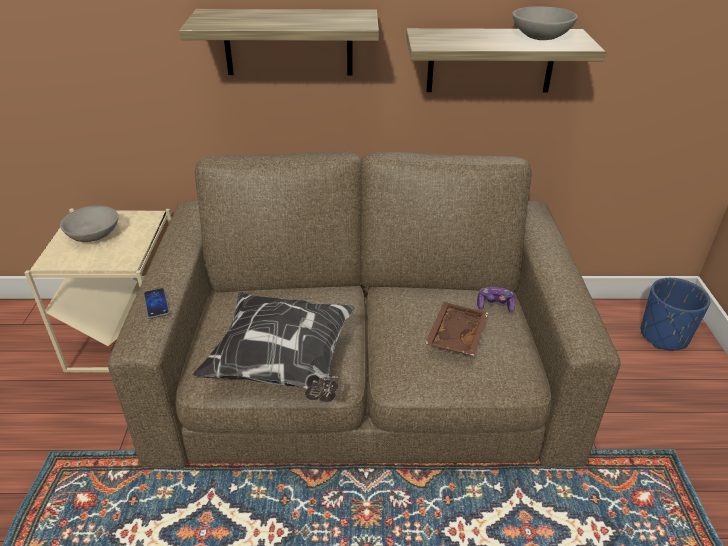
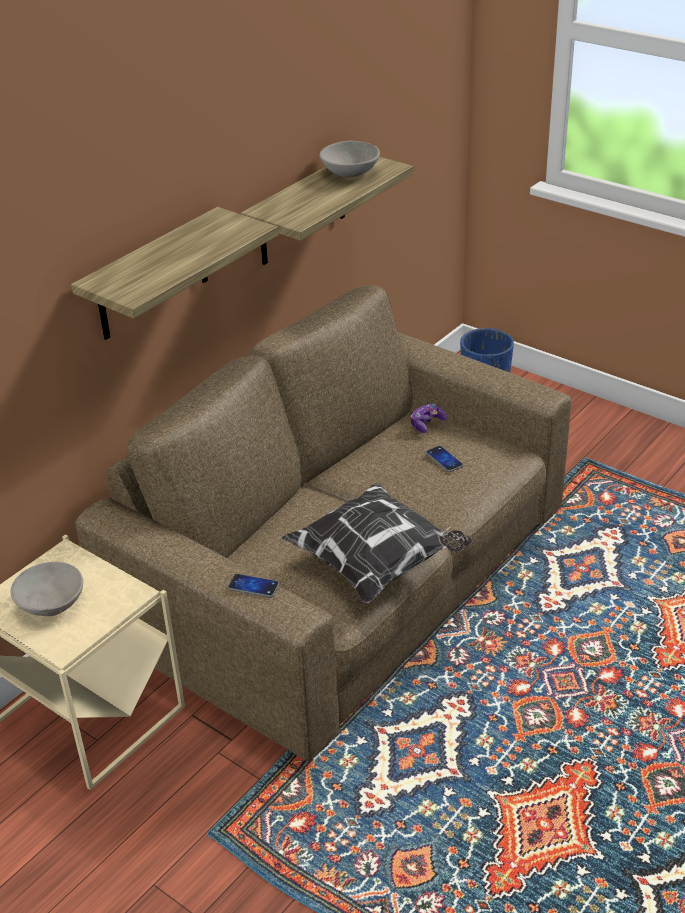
camera: 50 degrees left, 0 degrees up
(455, 336) = (444, 460): brown tray -> phone

